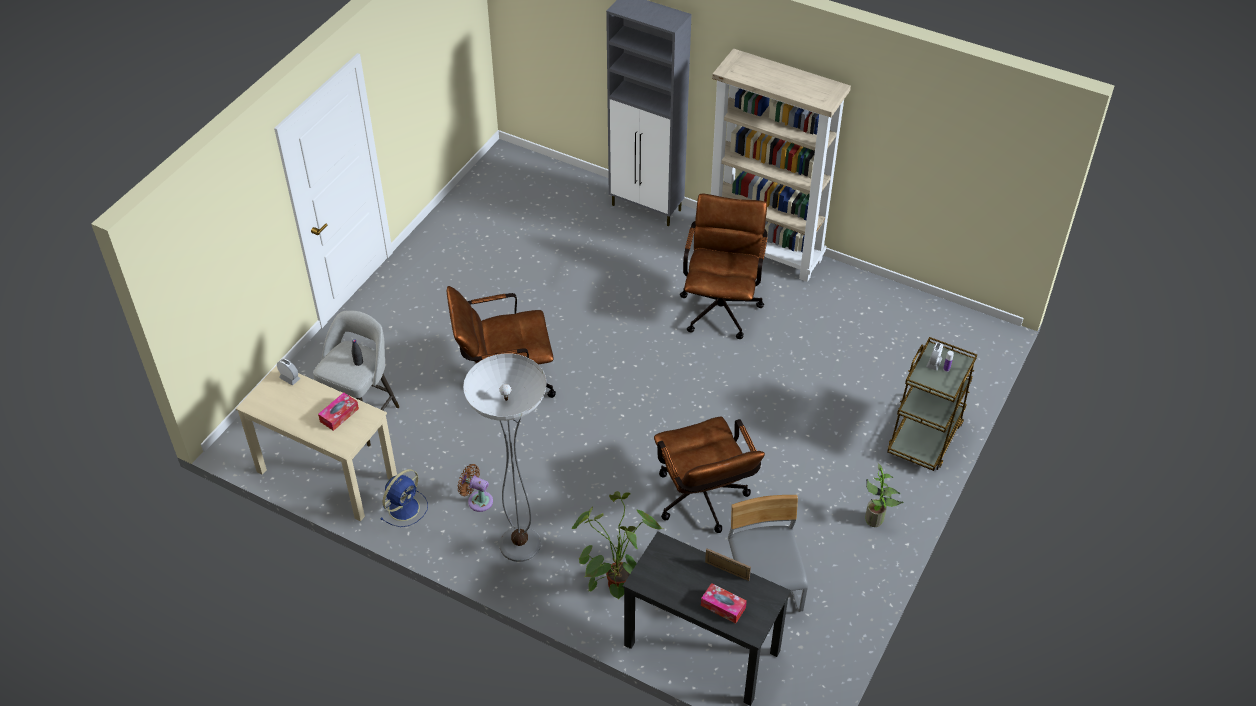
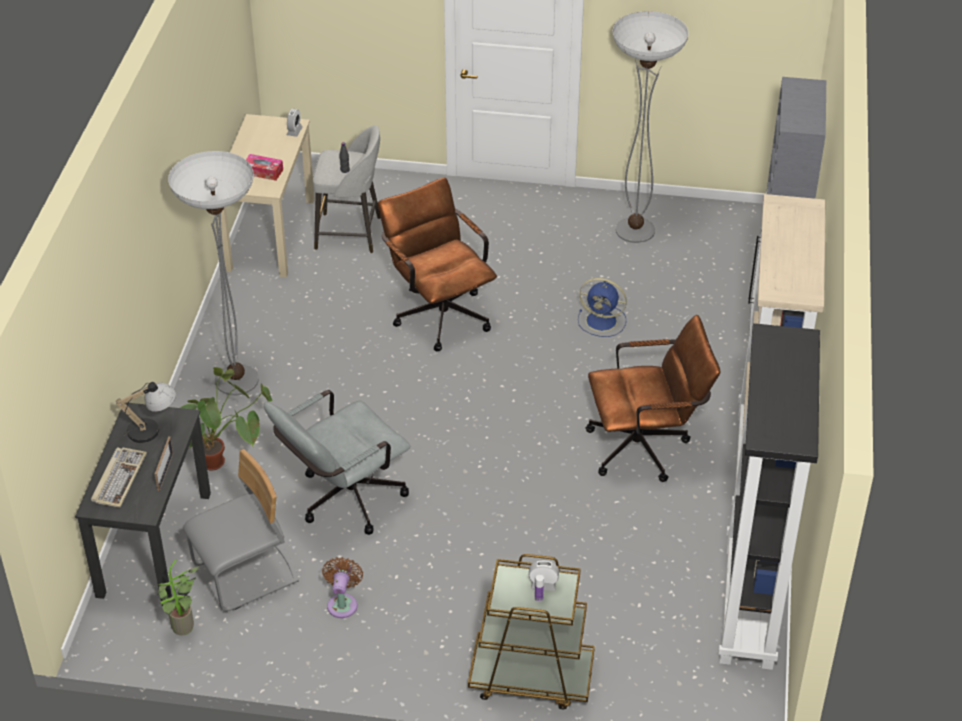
camera: 70 degrees right, 5 degrees down
(405, 507) = (251, 293): blue fan -> blue fan (603, 321)
(471, 234) = (635, 230): none -> floor lamp
(477, 500) = (279, 337): brown fan -> brown fan (343, 603)
(669, 570) = (152, 429): none -> table lamp
(703, 503) = (343, 501): brown office chair -> grey office chair
(723, 606) = (119, 478): tissue box -> keyboard
(877, 520) = (380, 655): potted plant -> potted plant (184, 630)
(896, 301) = (750, 606): none -> black bookcase

